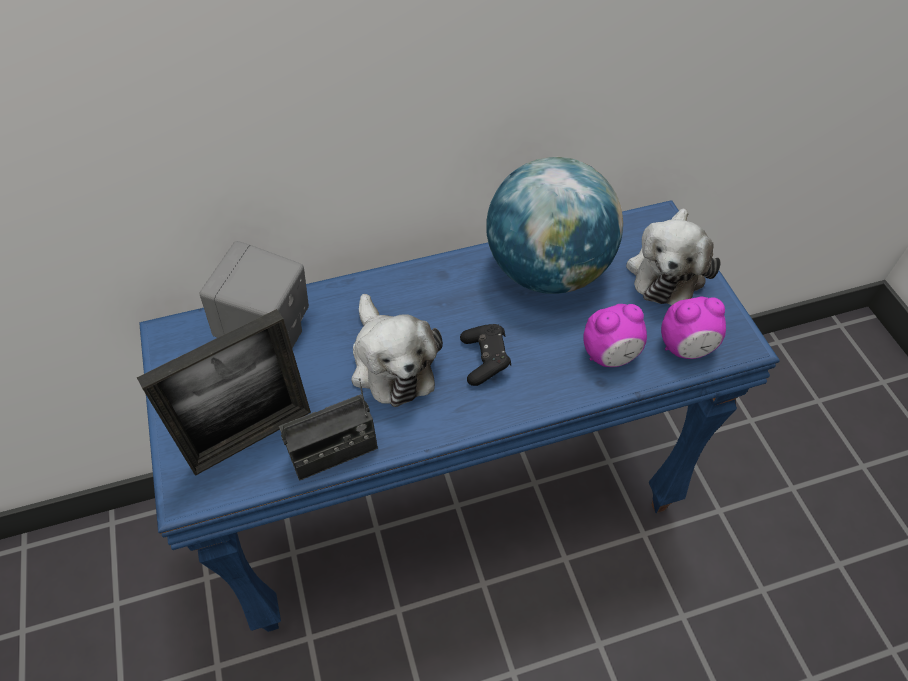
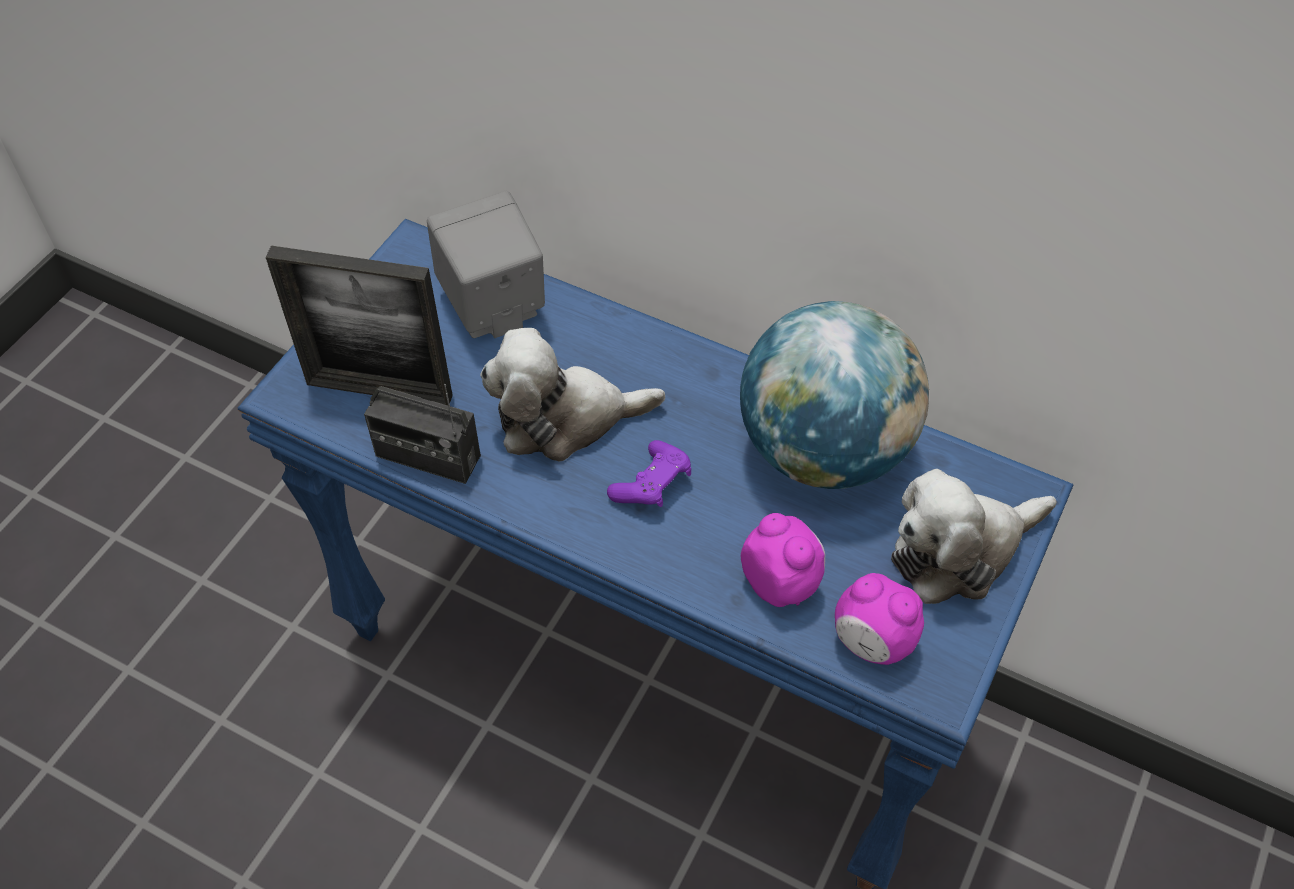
camera: 45 degrees right, 0 degrees up
(391, 363) = (564, 418): plush toy -> plush toy turned 60 degrees clockwise
(485, 360) = (652, 486): black game controller -> purple game controller
(610, 355) = (780, 583): alarm clock -> alarm clock turned 150 degrees counterclockwise

